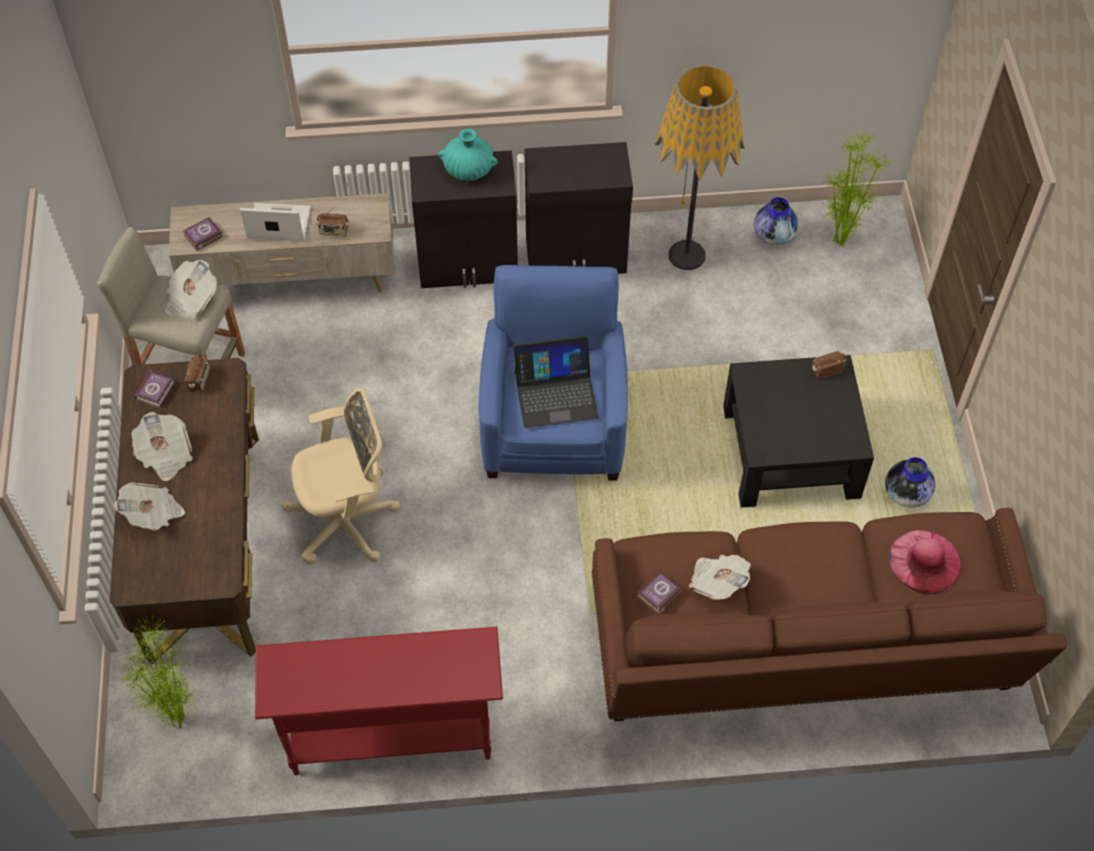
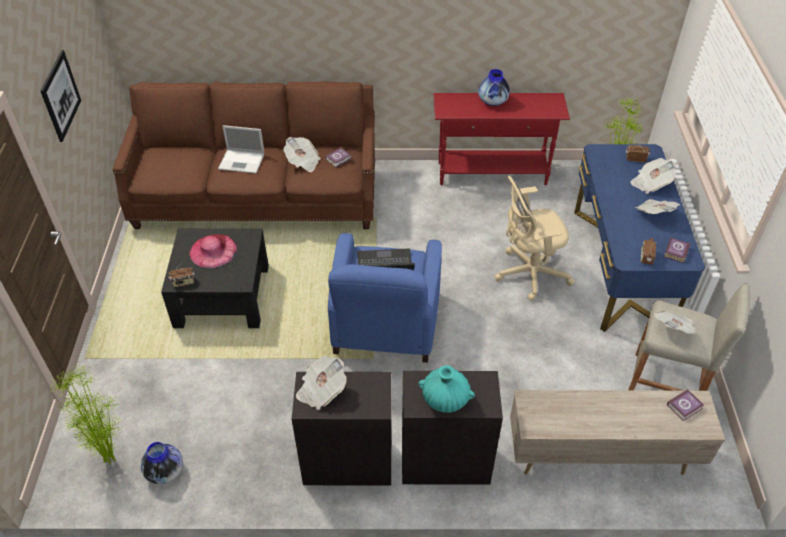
camera: 175 degrees left, 10 degrees down
(205, 545) = (620, 267): brown desk -> blue desk
(277, 224) = (619, 413): laptop -> laptop (242, 161)
(334, 231) = (566, 402): radio -> radio (635, 158)
(601, 169) = (321, 390): none -> newspaper
(686, 255) = (249, 456): floor lamp -> none
(906, 493) = (157, 266): vase -> vase (493, 101)
(924, 561) = (177, 164): pink hat -> pink hat (213, 250)
(1061, 365) = (60, 95): none -> picture

